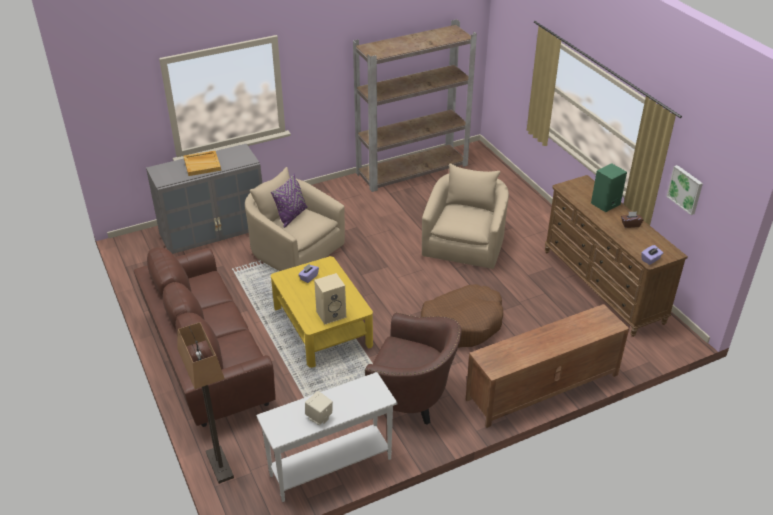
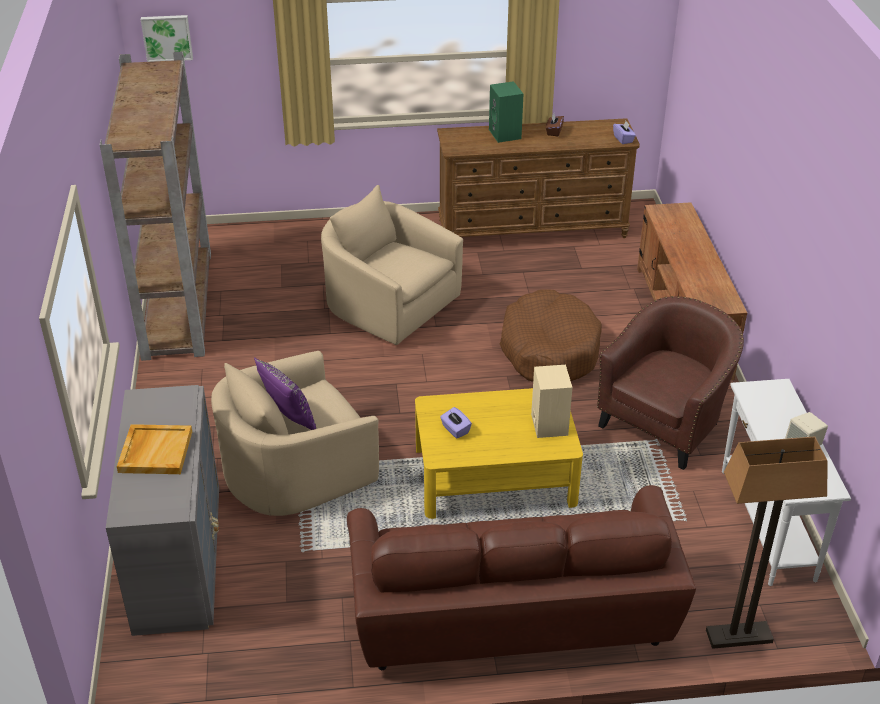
camera: 70 degrees left, 0 degrees up
(685, 189) = (584, 56): picture -> picture (167, 37)

